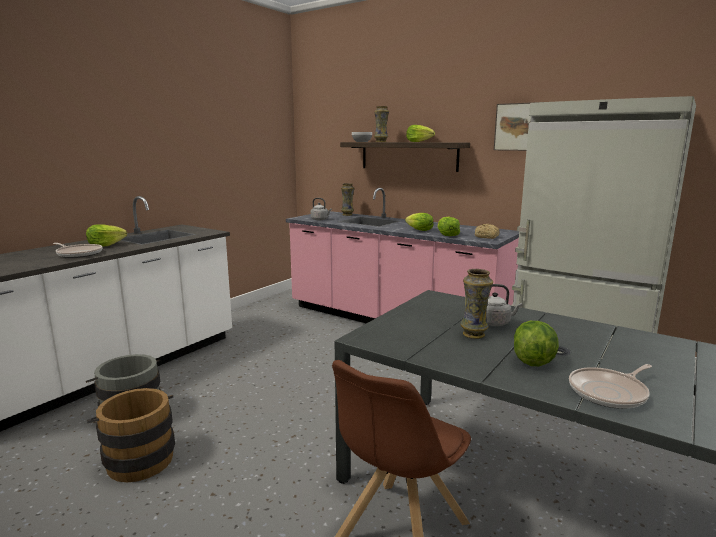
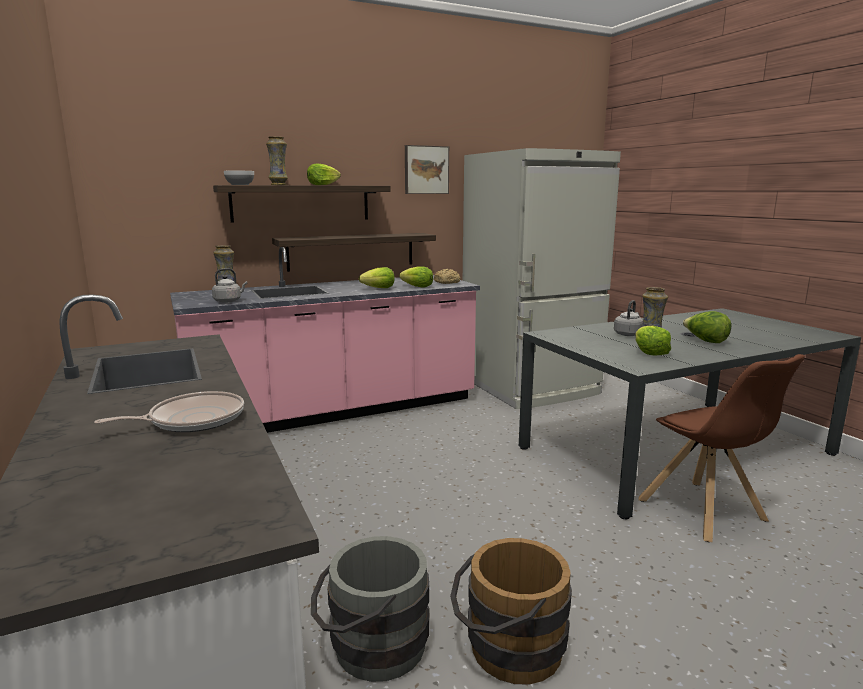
camera: 60 degrees left, 0 degrees up
(106, 245) = (149, 400): lettuce -> lettuce (649, 352)
(443, 198) = (351, 251): none -> shelf
(610, 392) = (760, 340): frying pan -> none

